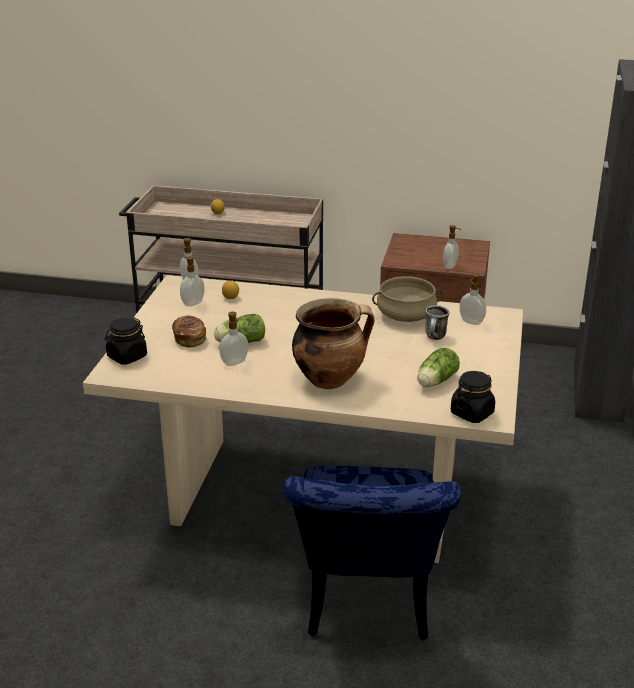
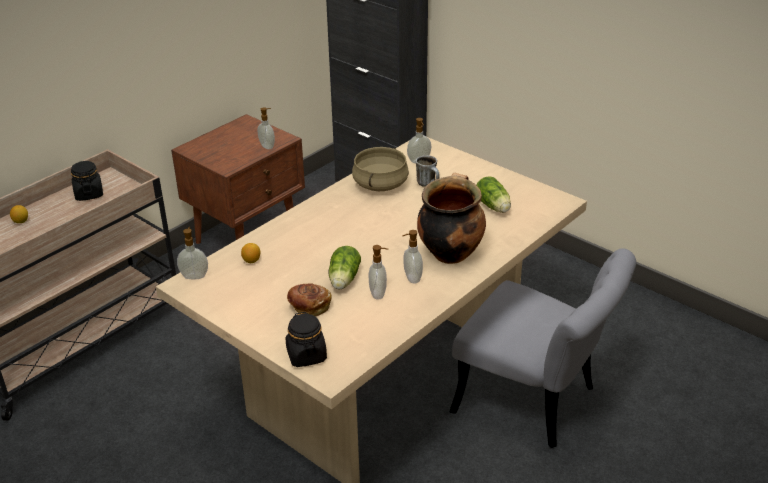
camera: 60 degrees left, 5 degrees up
(192, 303) = (238, 286): soap dispenser -> soap dispenser (412, 278)
(366, 604) = (535, 403): blue chair -> grey chair
(472, 413) = (549, 207): black jar -> black jar (89, 194)

